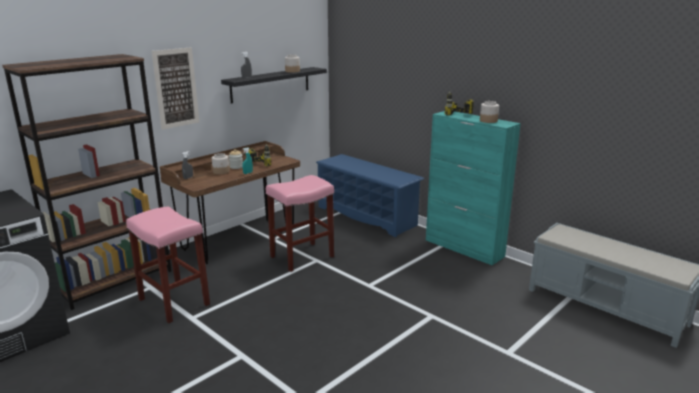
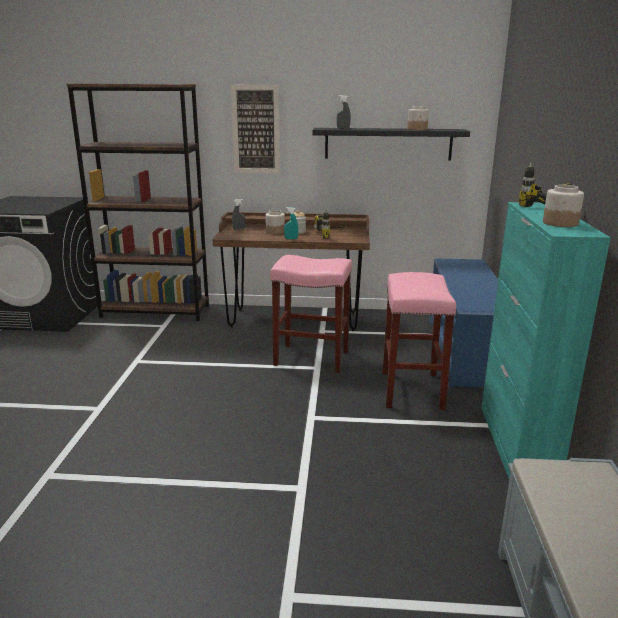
camera: 50 degrees right, 0 degrees up
(175, 302) = (152, 344): pink stool -> pink stool (412, 390)

